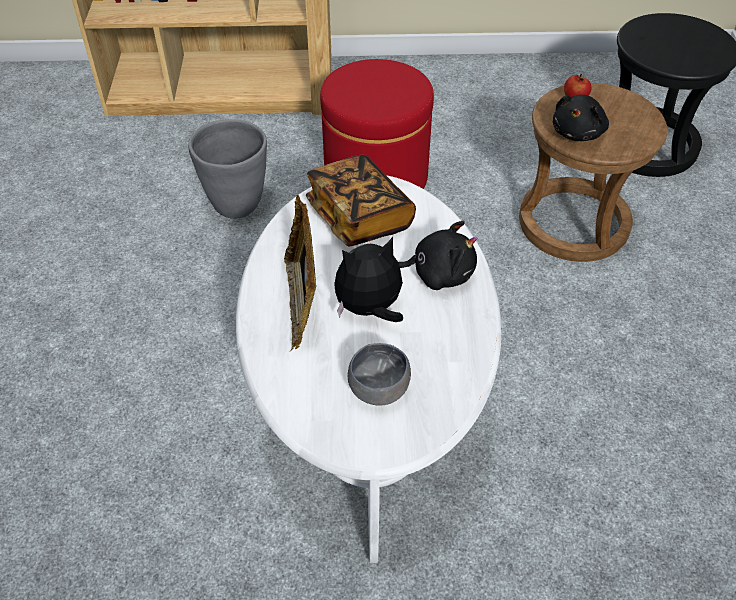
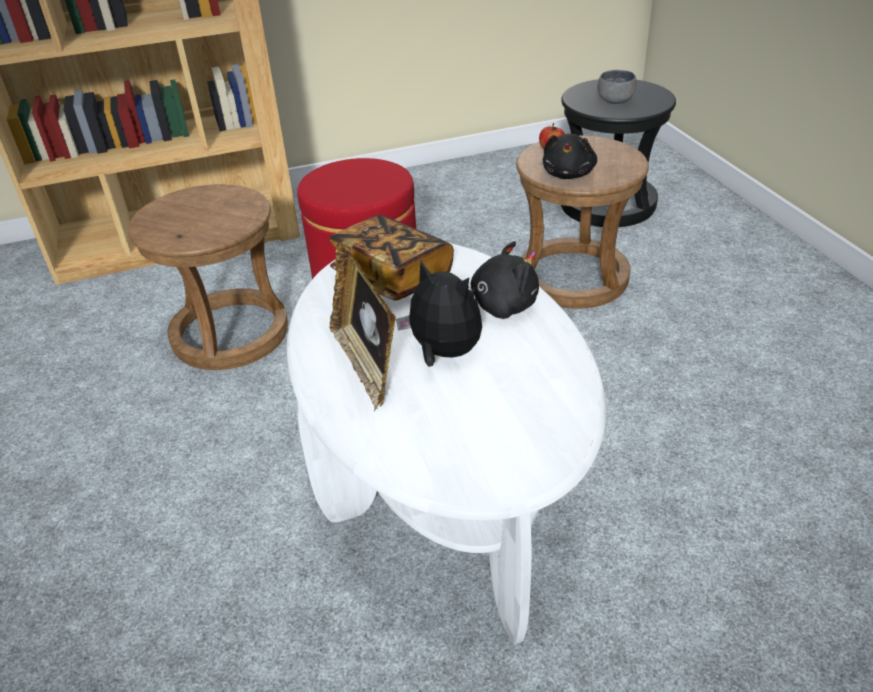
camera: 15 degrees left, 10 degrees down
(237, 204) = (230, 333): grey planter -> brown stool
(369, 310) = (443, 353): plush toy -> plush toy turned 75 degrees clockwise
(377, 392) = (489, 426): grey bowl -> grey bowl (615, 102)

